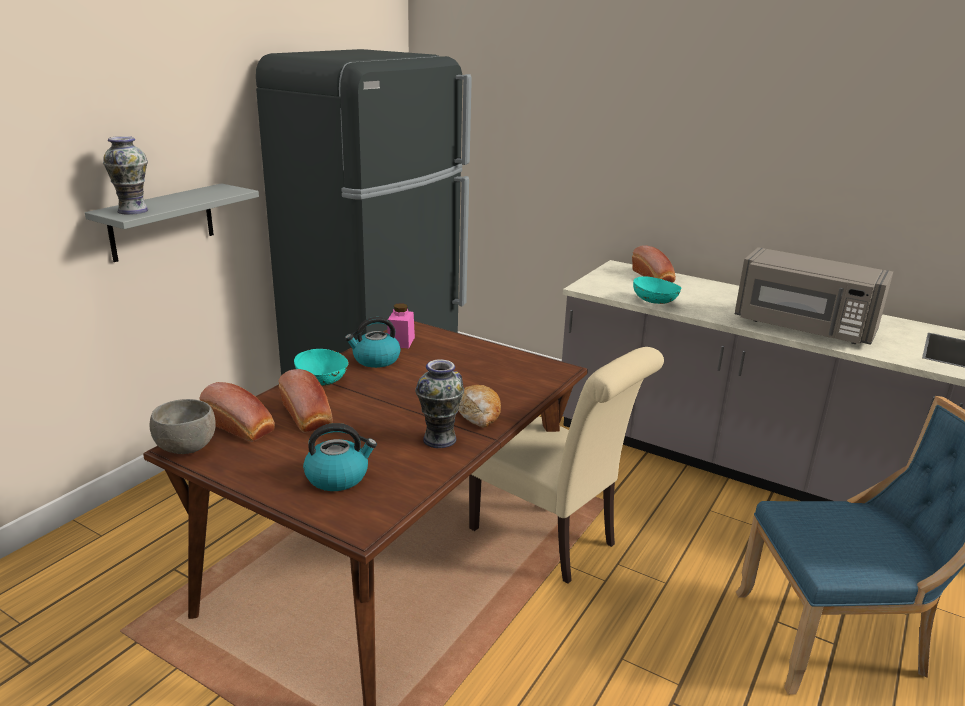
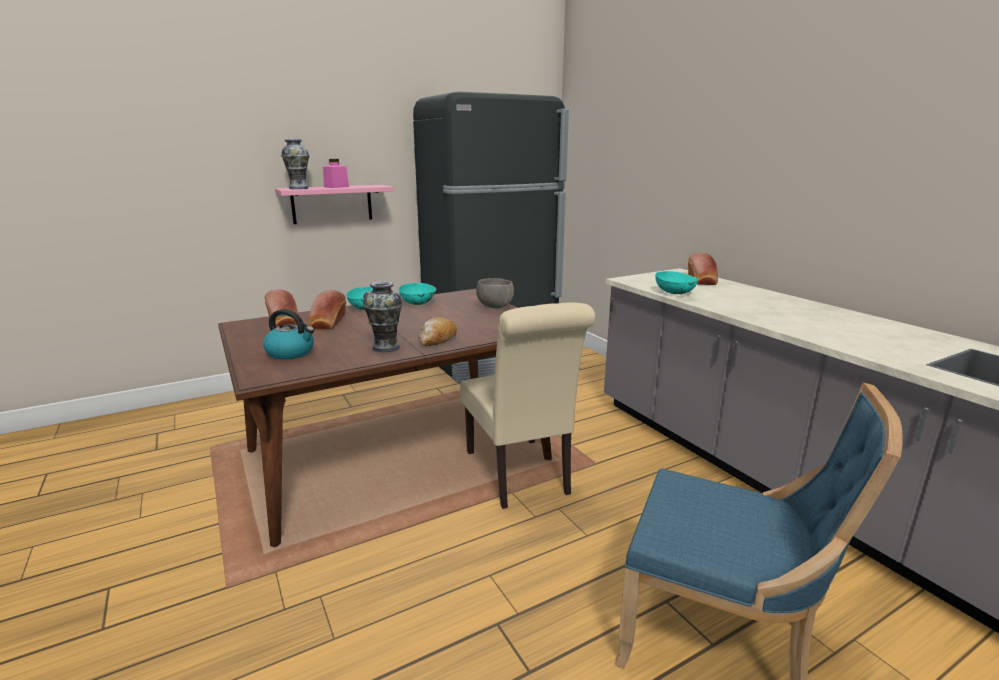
camera: 30 degrees right, 5 degrees down
(162, 222) = (332, 204): grey shelf -> pink shelf
(187, 448) = (239, 325): grey bowl -> grey bowl (495, 307)
(375, 360) = (418, 304): kettle -> turquoise bowl
(401, 342) = (451, 298): pink jar -> pink jar (336, 187)
(803, 327) = (805, 325): grey microwave -> none

